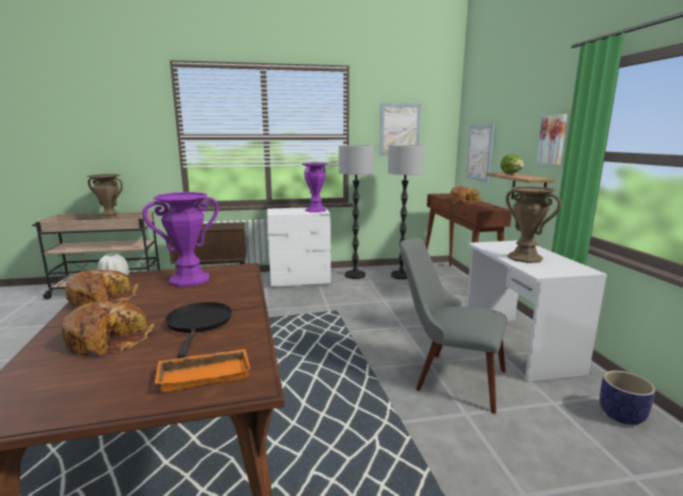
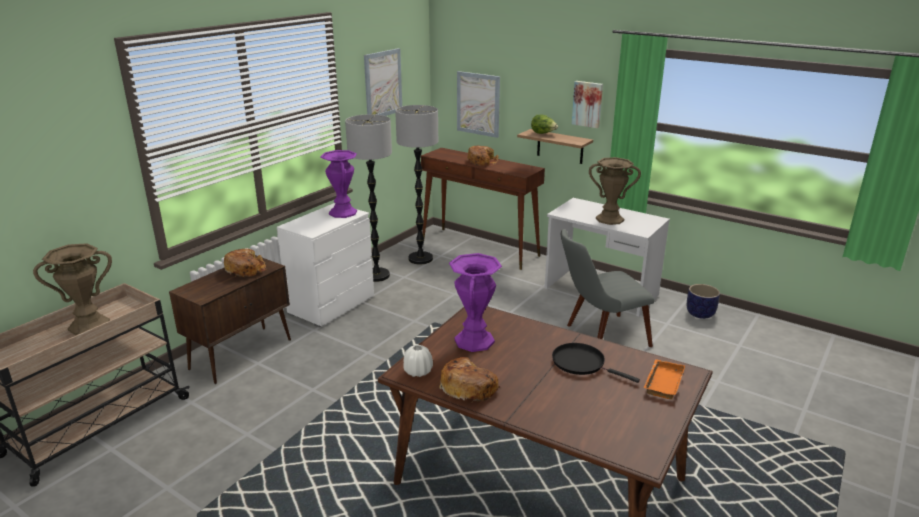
camera: 45 degrees left, 10 degrees up
(110, 339) = (568, 400): bread -> bread (246, 269)

